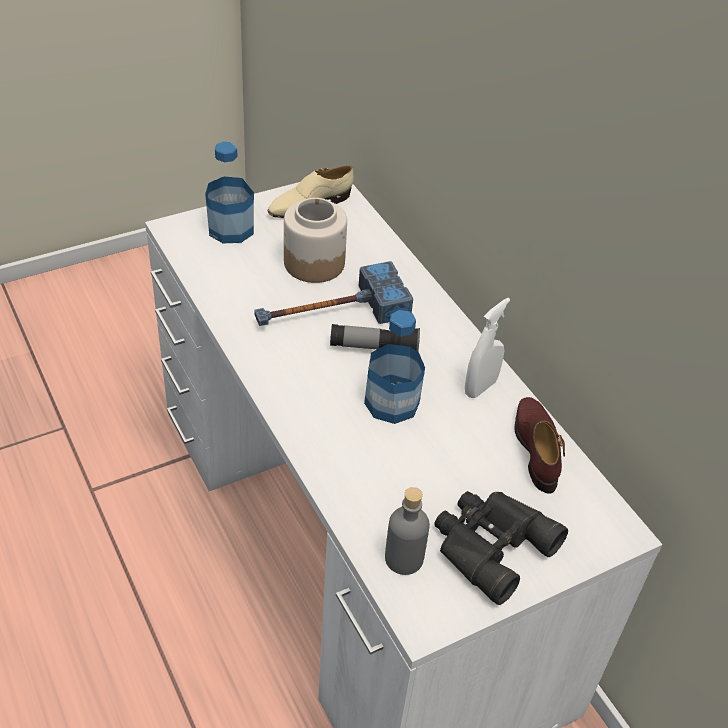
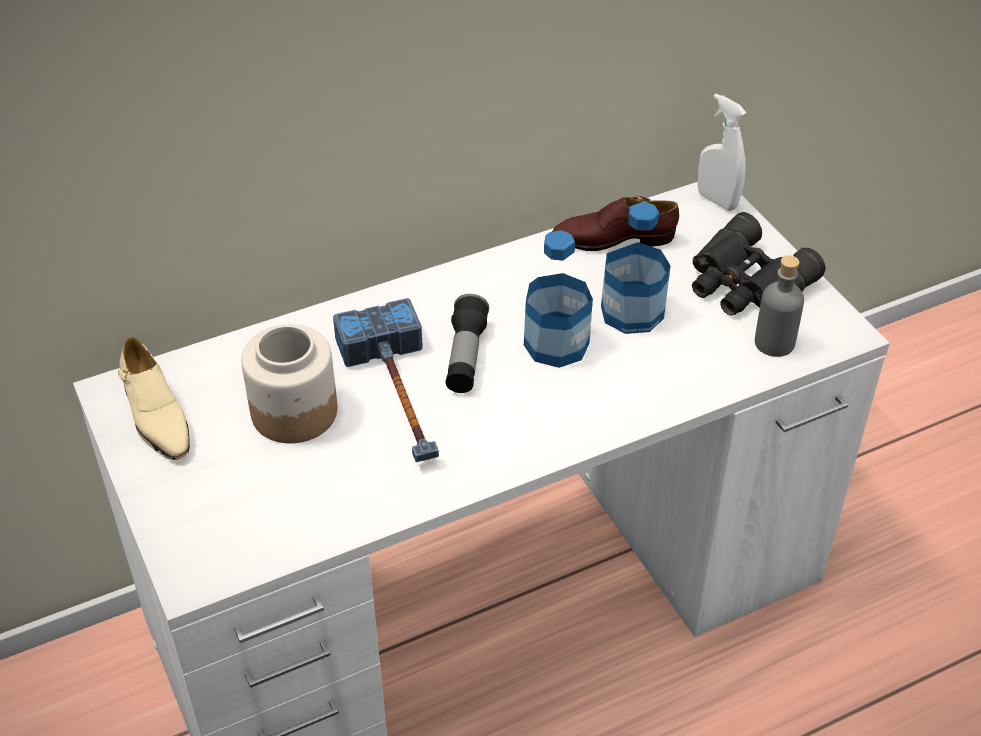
camera: 85 degrees left, 0 degrees up
(231, 229) = (203, 507): bottle -> bottle (632, 312)
(480, 387) = (527, 272): white spray bottle -> white spray bottle (717, 201)

